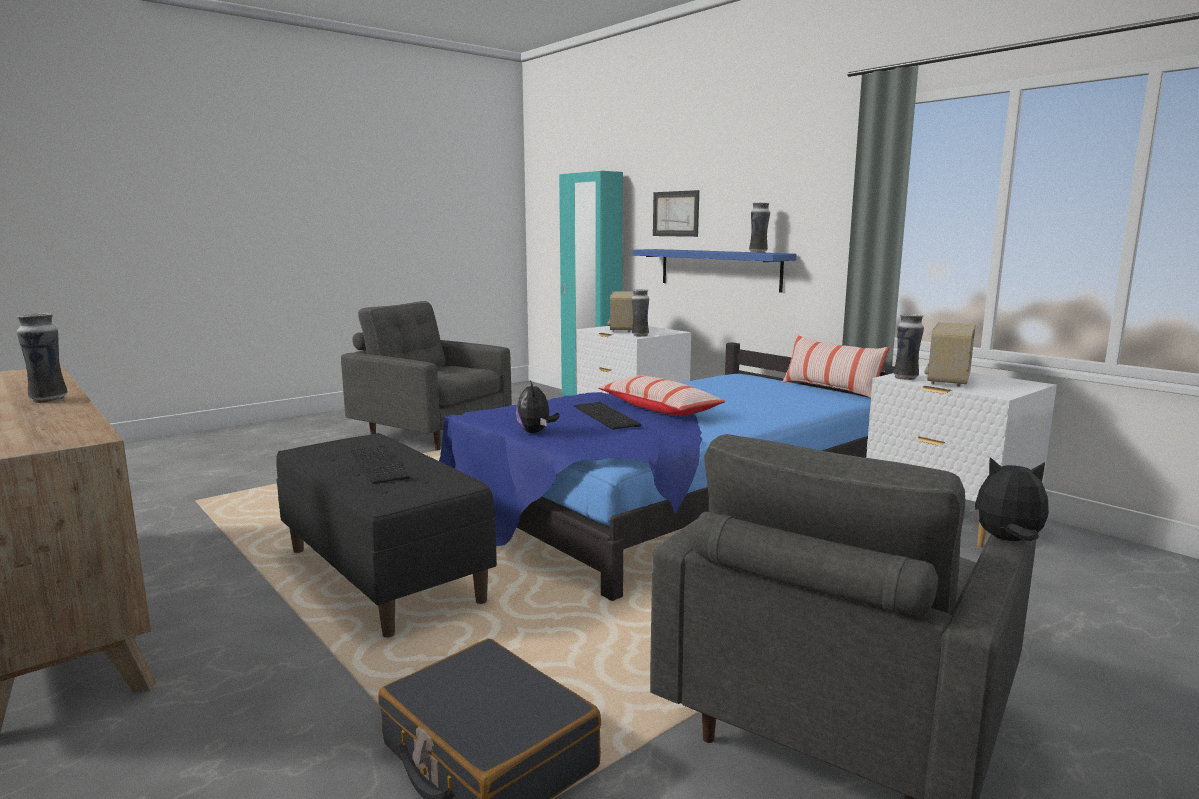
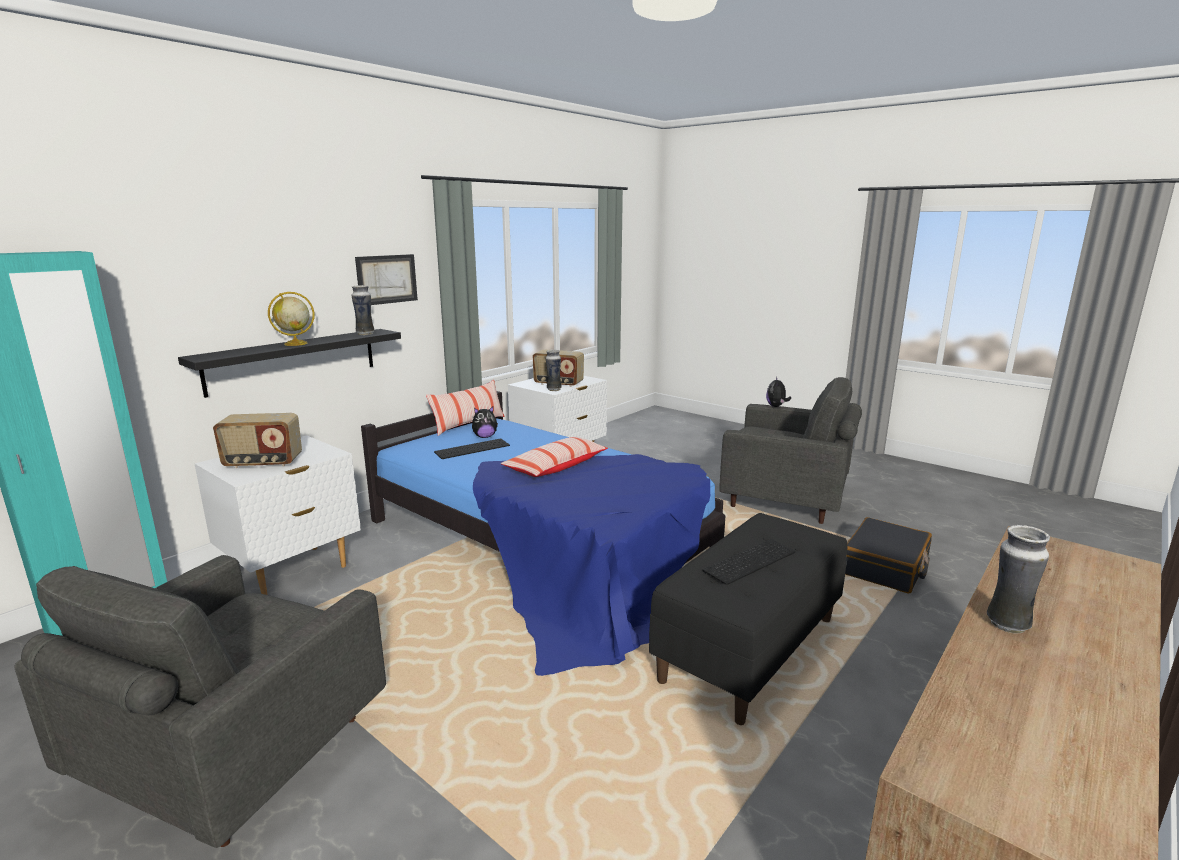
camera: 100 degrees left, 5 degrees up
(535, 432) = (660, 497): plush toy -> plush toy (485, 437)
(608, 416) = (598, 478): keyboard -> keyboard (472, 448)
(640, 335) = (326, 453): vase -> none
(676, 213) = (209, 306): picture -> picture (387, 279)
(703, 251) = (295, 344): none -> globe
(719, 269) = (293, 361): blue shelf -> black shelf

